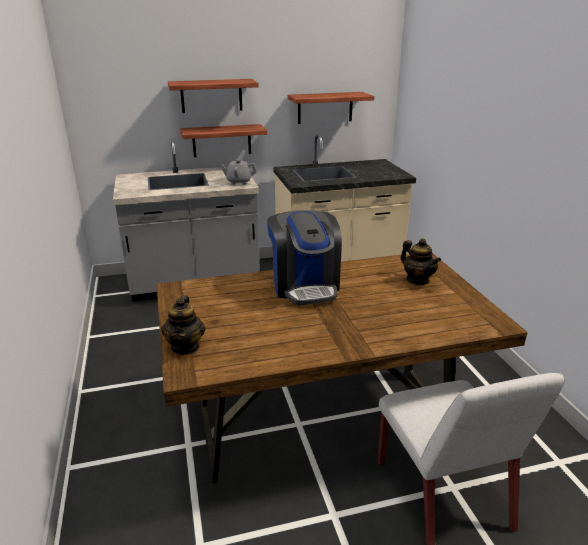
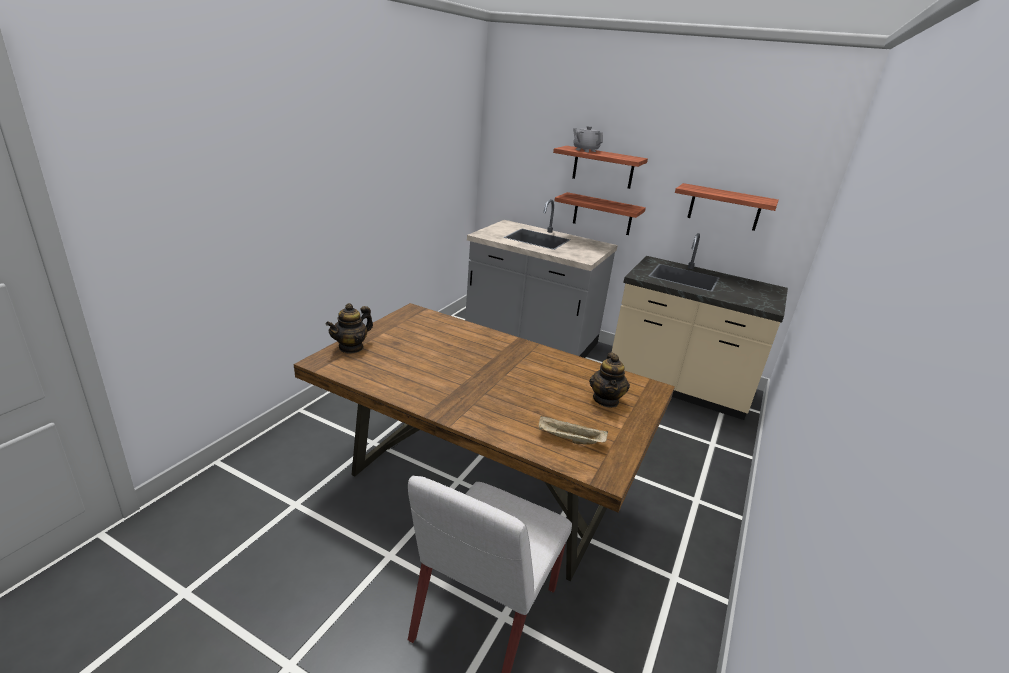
camera: 40 degrees right, 0 degrees up
(239, 182) = (583, 255): grey teapot -> grey teapot (585, 150)
(305, 285) = (501, 354): coffee machine -> none
(448, 317) = (569, 440): none -> beige tray

